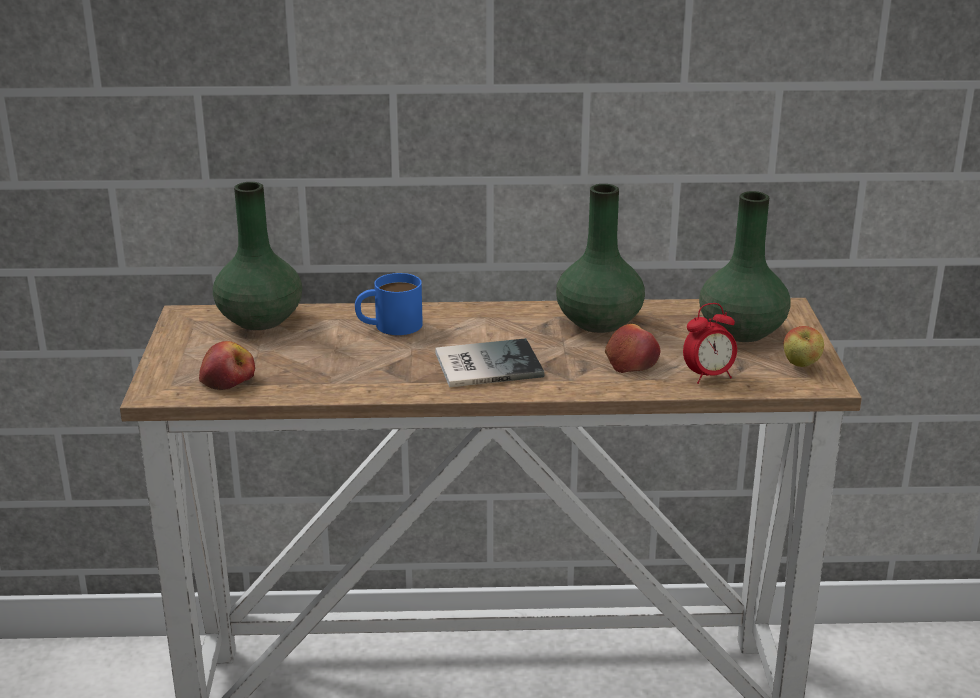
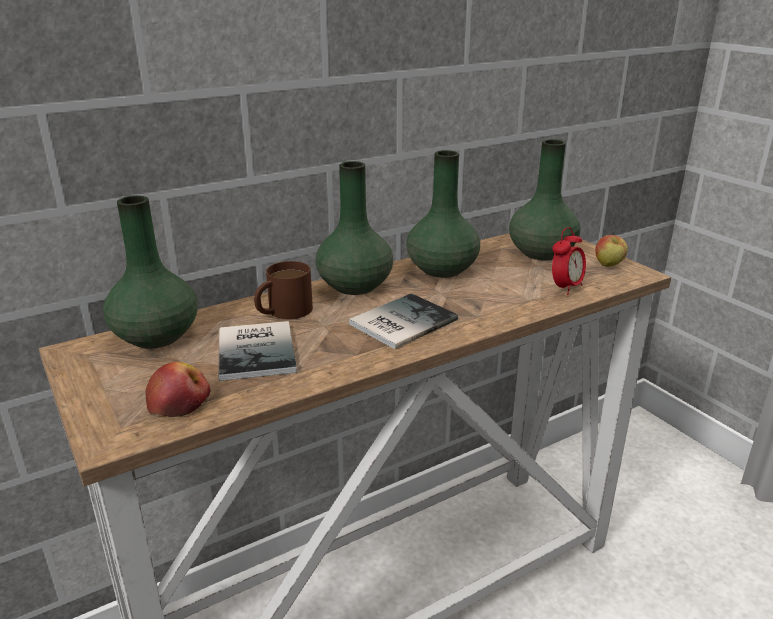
camera: 30 degrees left, 0 degrees up
(331, 355) = (259, 350): none -> book
(389, 325) = (283, 312): blue mug -> brown mug
(487, 317) = (355, 285): none -> green vase
(631, 361) = (501, 291): apple -> none

